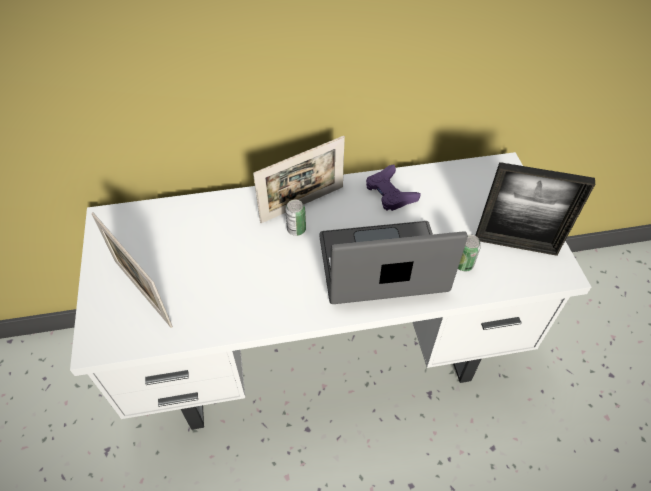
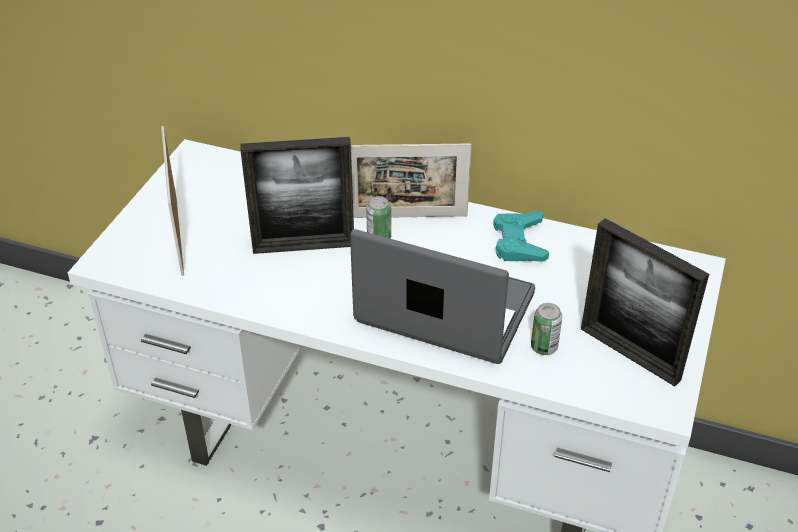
camera: 30 degrees right, 10 degrees down
(247, 260) = (303, 246): none -> picture frame
(390, 192) = (519, 242): purple game controller -> turquoise game controller

